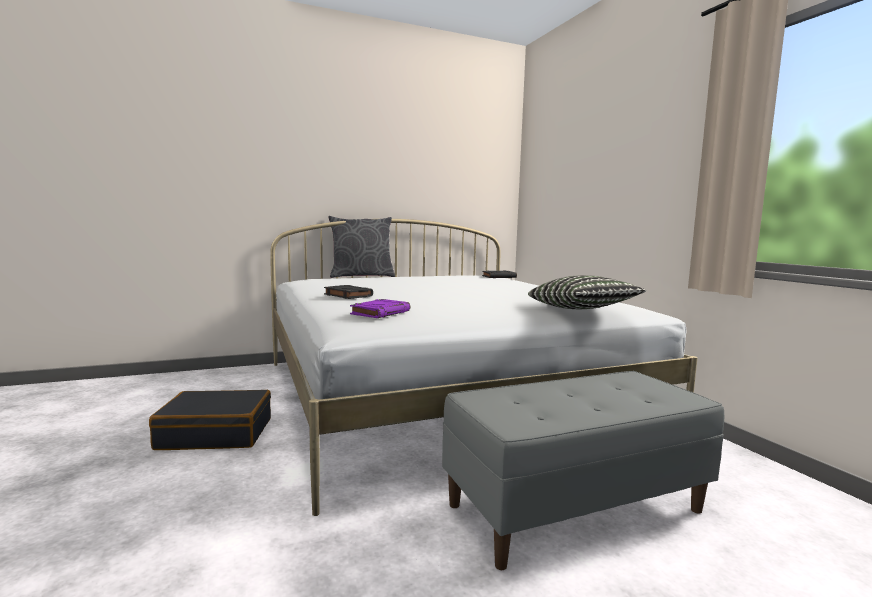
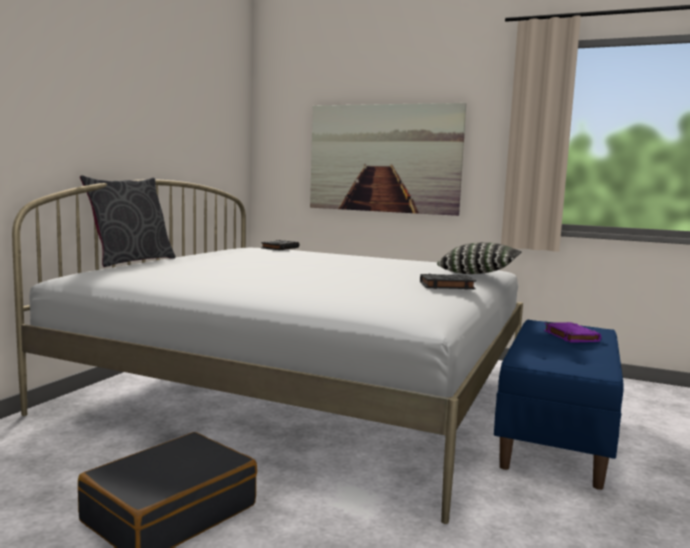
camera: 45 degrees left, 0 degrees up
(347, 295) = (269, 286): black book -> black book (446, 286)
(380, 313) = (392, 299): purple book -> purple book (570, 336)
(575, 507) = (555, 436): grey bench -> blue bench
(600, 193) = (384, 158): none -> picture

